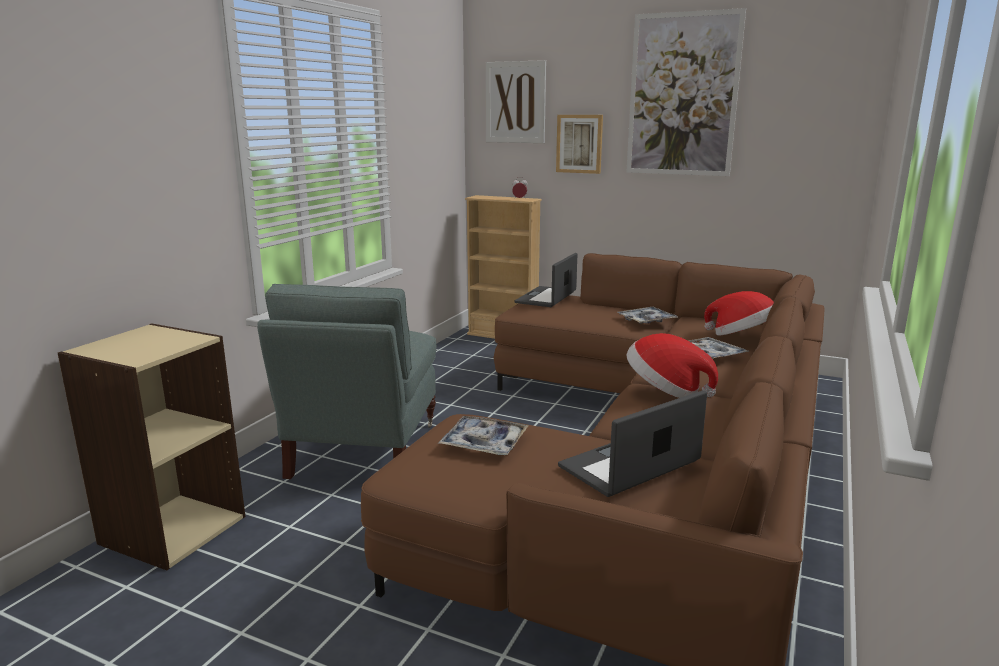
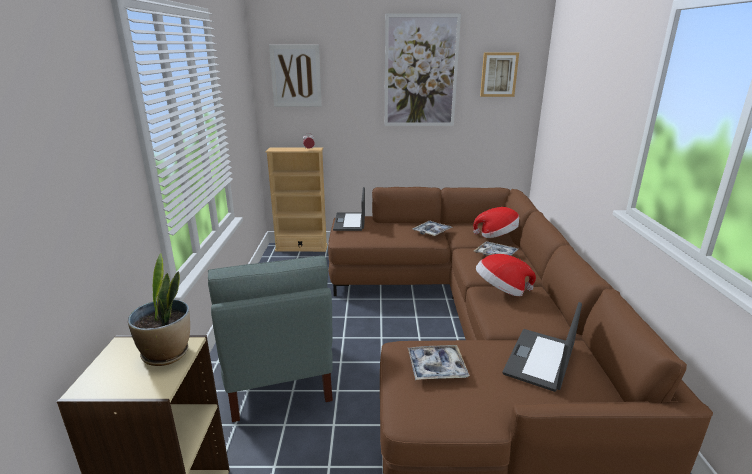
camera: 25 degrees left, 5 degrees up
(173, 341) = (167, 353): none -> potted plant
(579, 144) = (348, 106): picture -> picture (498, 74)

